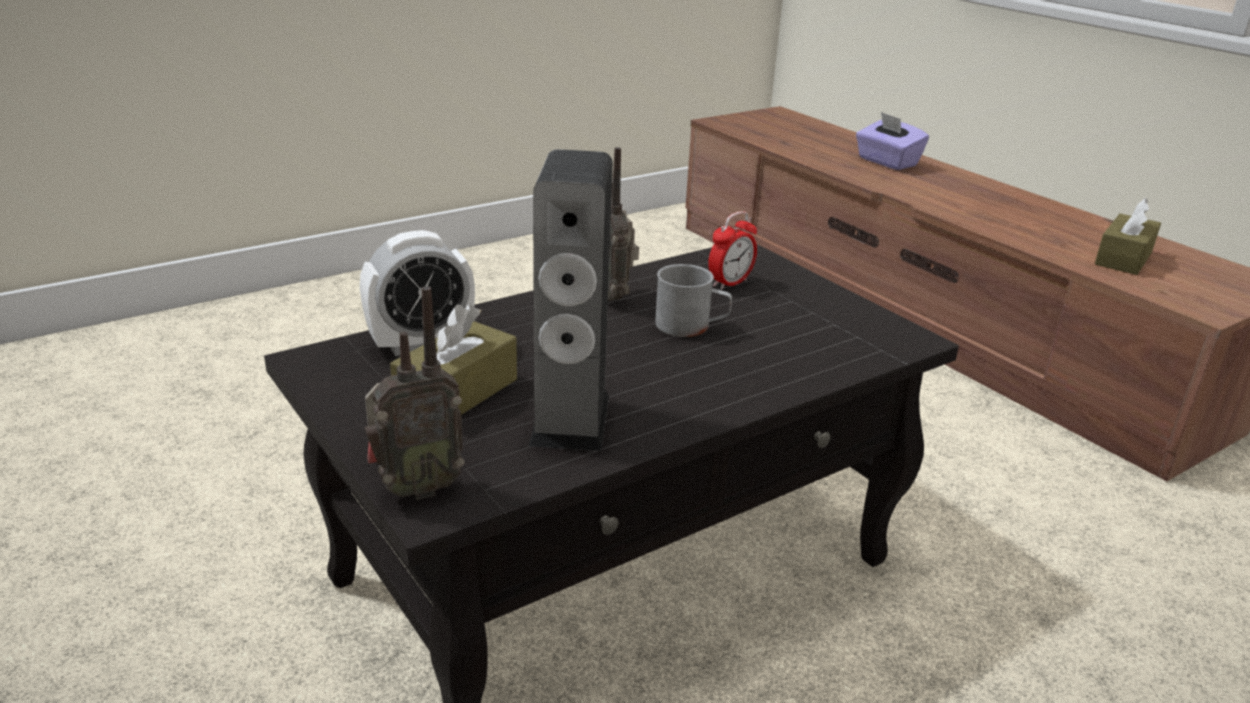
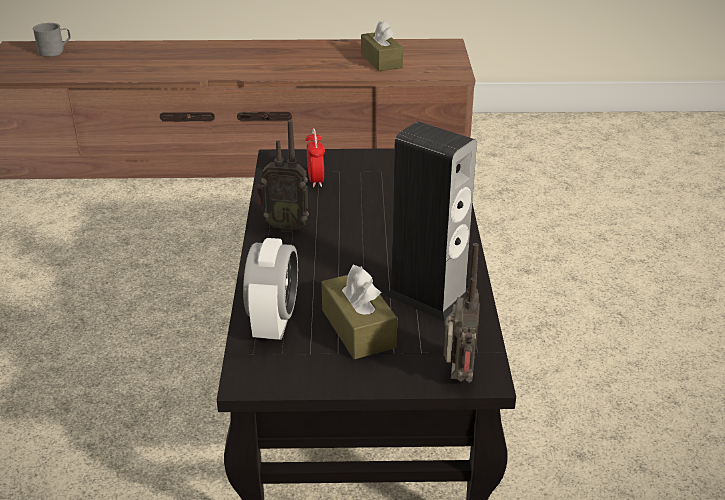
camera: 55 degrees left, 5 degrees up
(691, 326) = (357, 215): grey mug -> grey mug (55, 51)
(887, 162) = (164, 55): purple tissue box -> none

